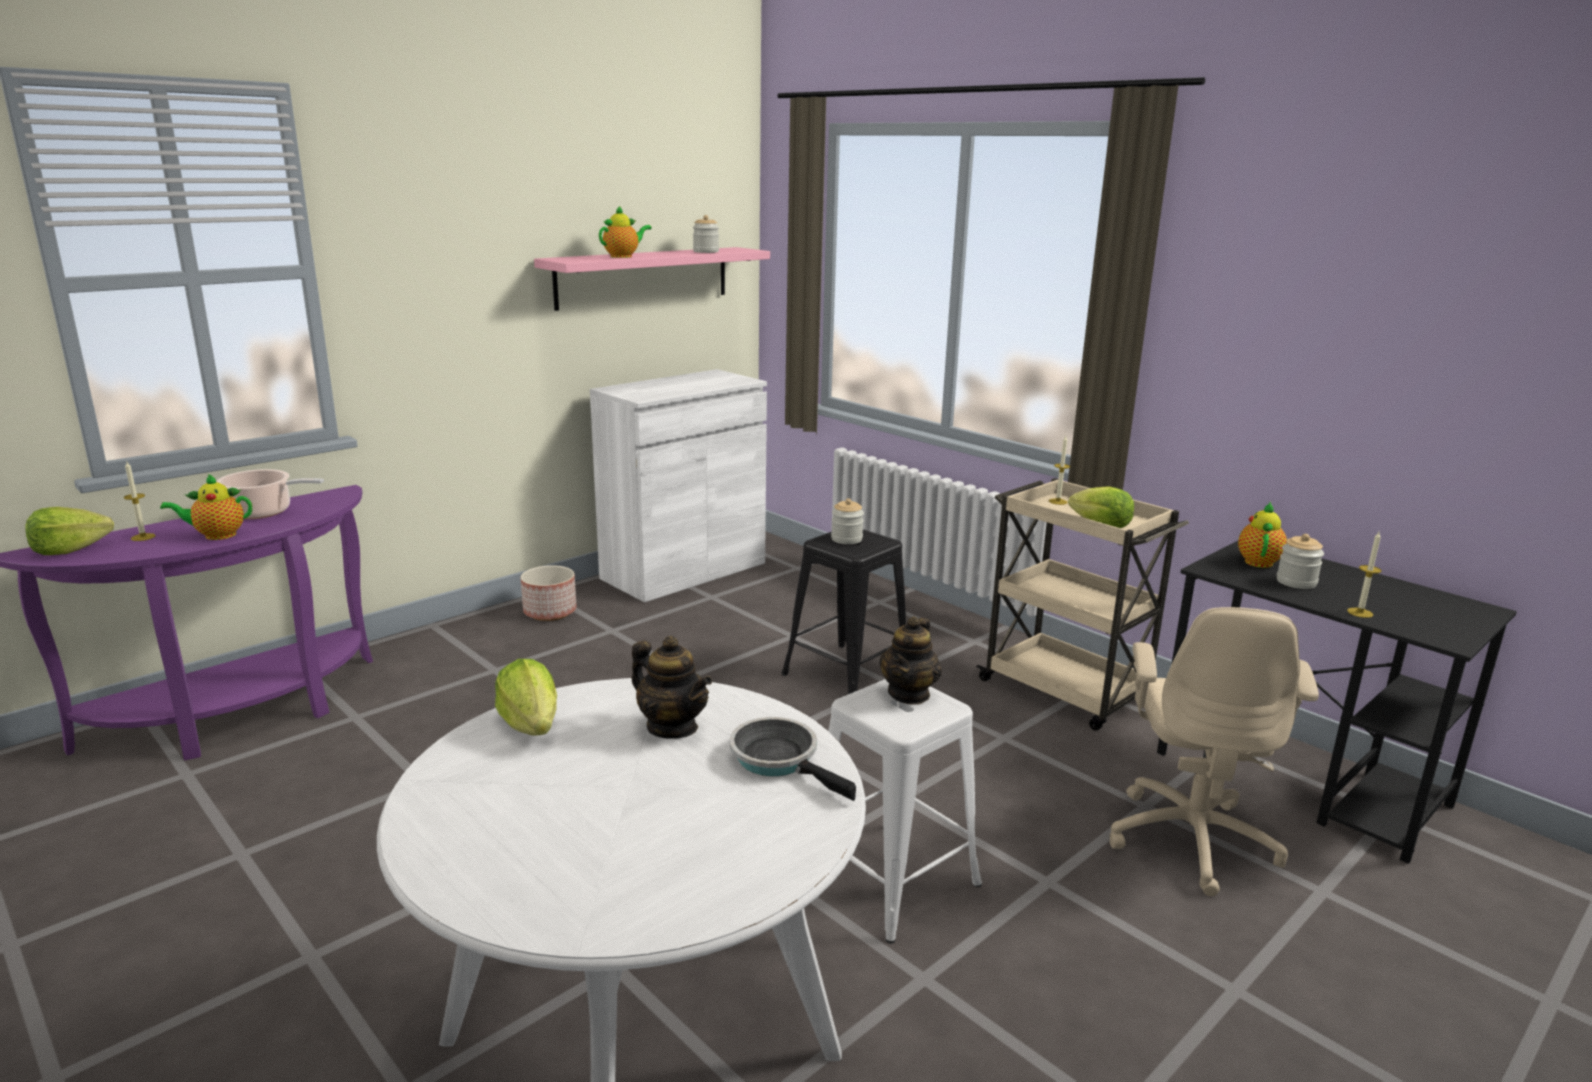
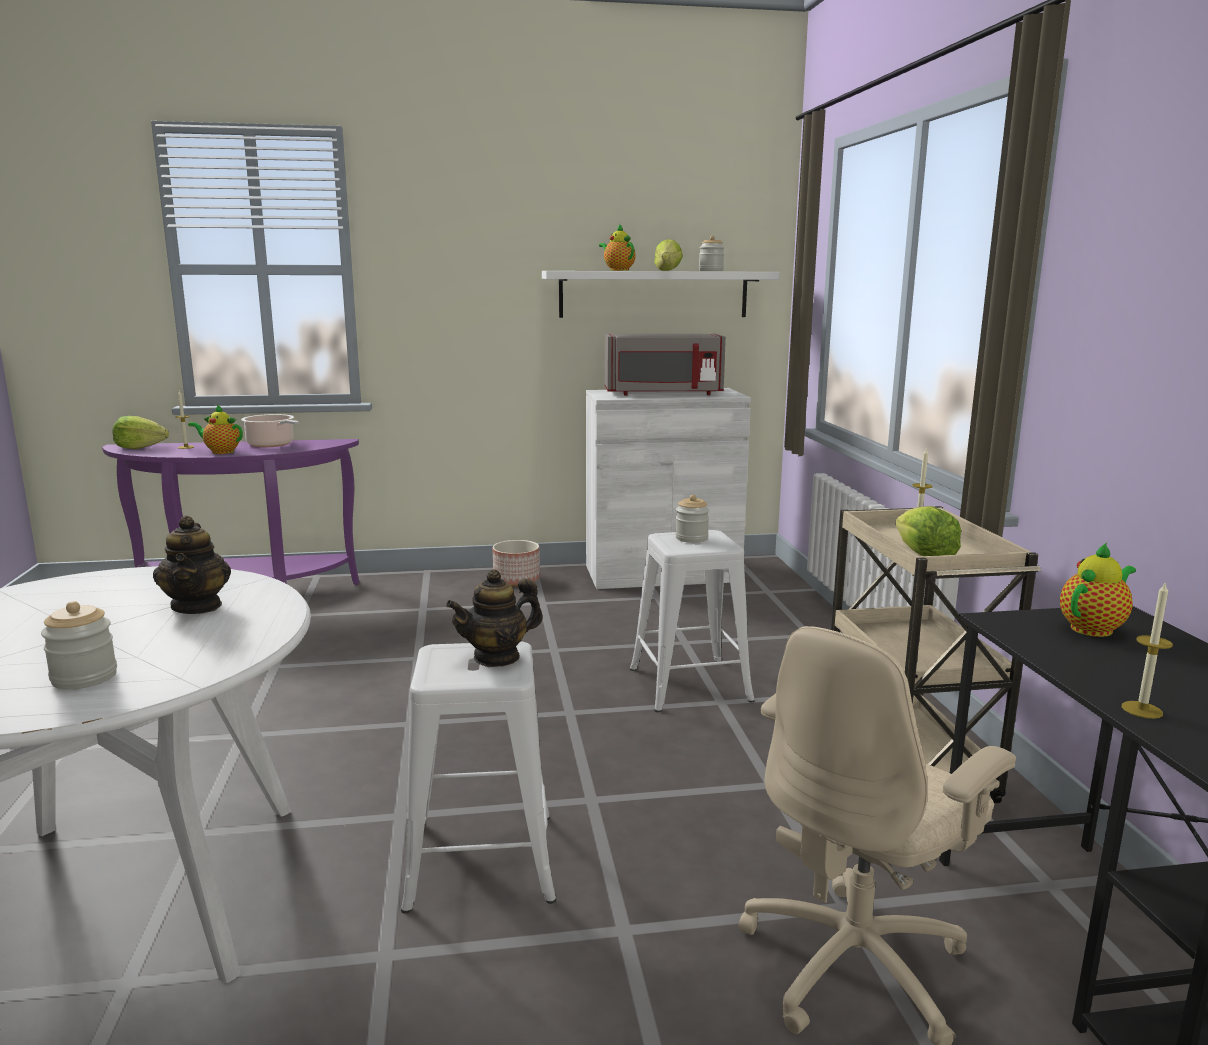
camera: 35 degrees right, 5 degrees down
(531, 725) = (126, 582): lettuce -> lettuce (667, 270)
(623, 256) = (618, 270): teapot -> teapot turned 120 degrees counterclockwise
(643, 277) = (654, 294): pink shelf -> white shelf
(680, 385) = (663, 393): none -> grey microwave
(780, 760) = (208, 647): frying pan -> none
(846, 674) = (689, 684): black stool -> white stool
(1296, 582) = (1106, 658): jar -> jar (84, 677)

